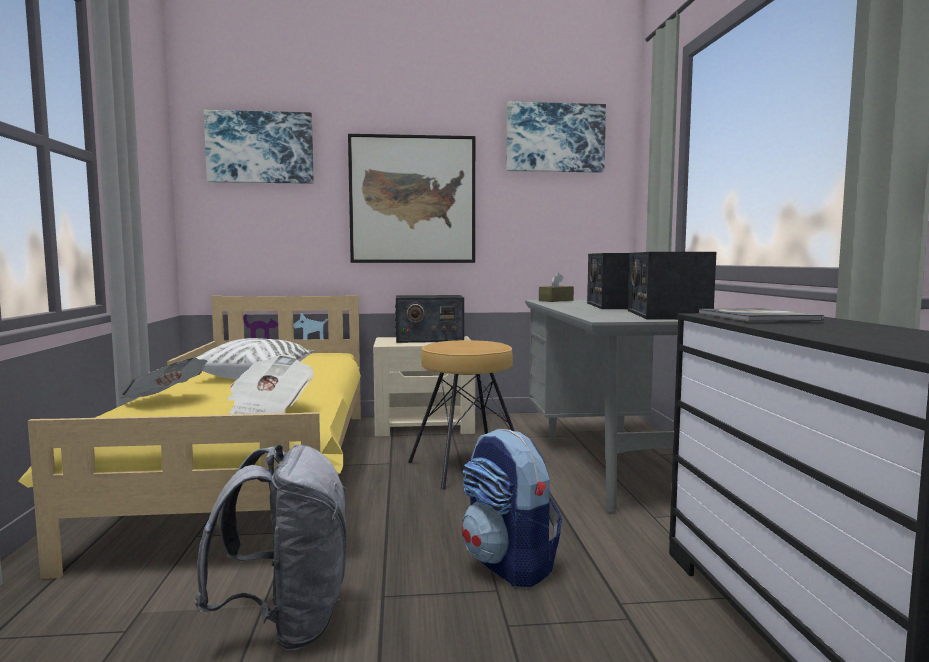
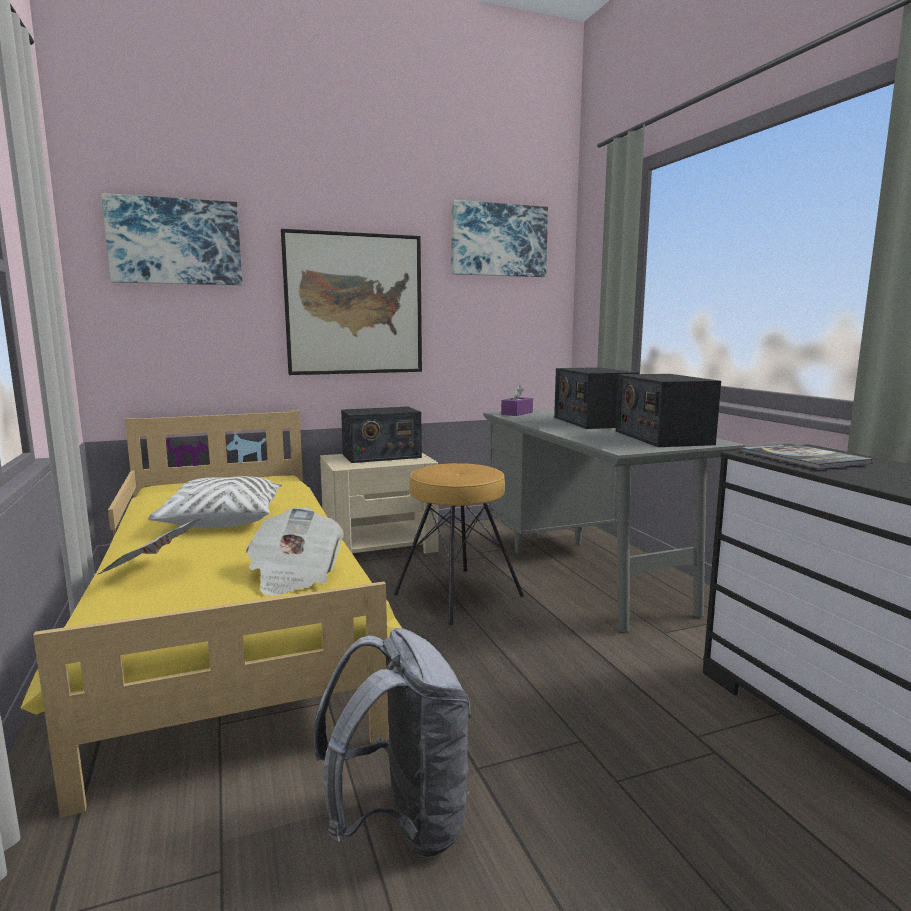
camera: 15 degrees left, 5 degrees up
(509, 565) = (573, 709): backpack -> none
(556, 300) = (517, 413): brown tissue box -> purple tissue box

